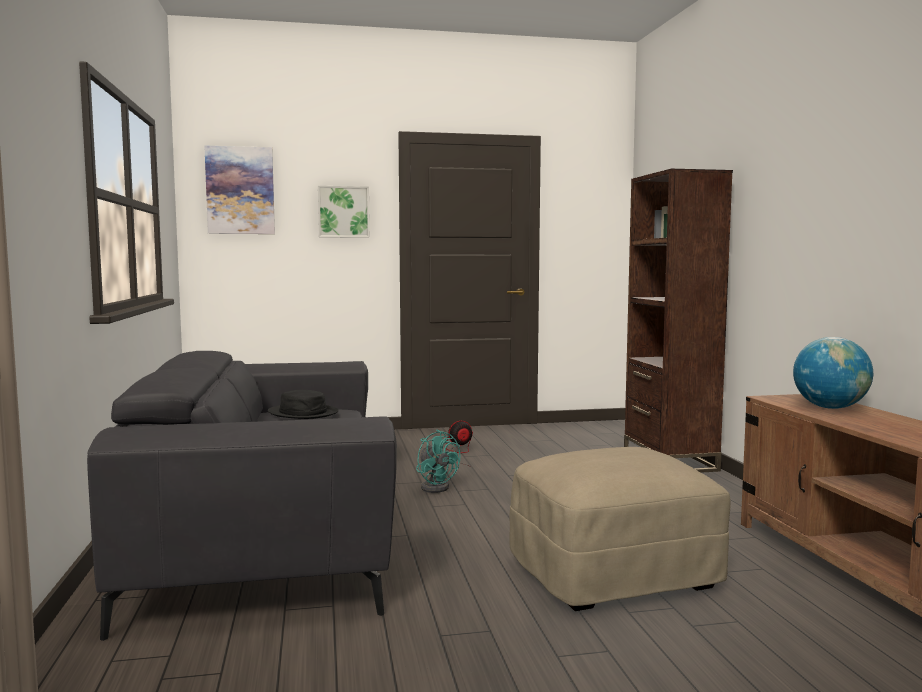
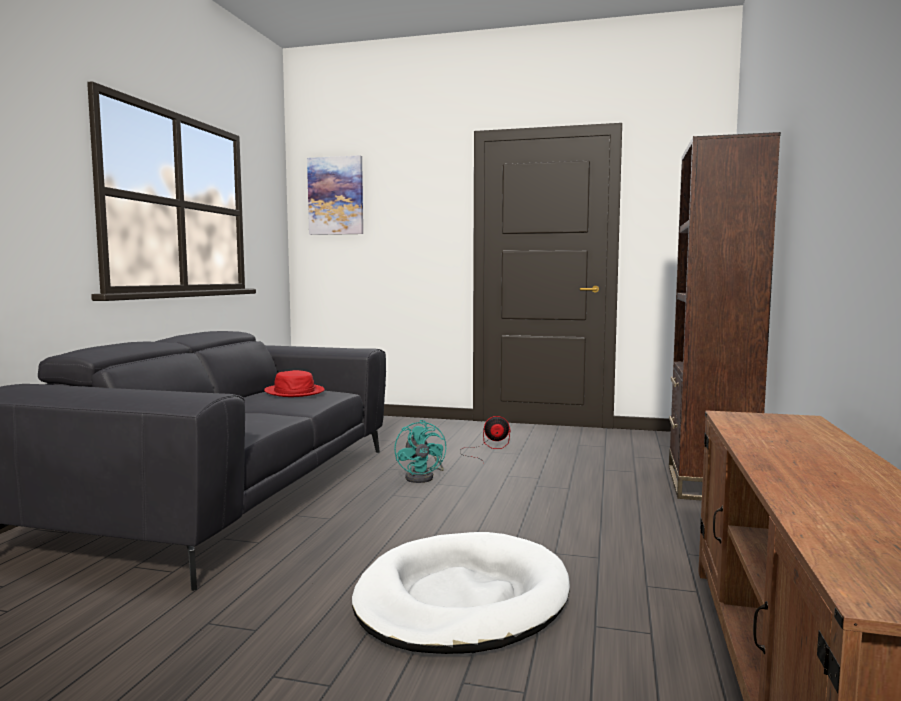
camera: 25 degrees right, 0 degrees up
(303, 413) = (294, 392): black hat -> red hat
(343, 212) = (422, 211): picture -> none
(613, 574) = (461, 599): beige ottoman -> white dog bed
(830, 408) = (785, 434): globe -> none

